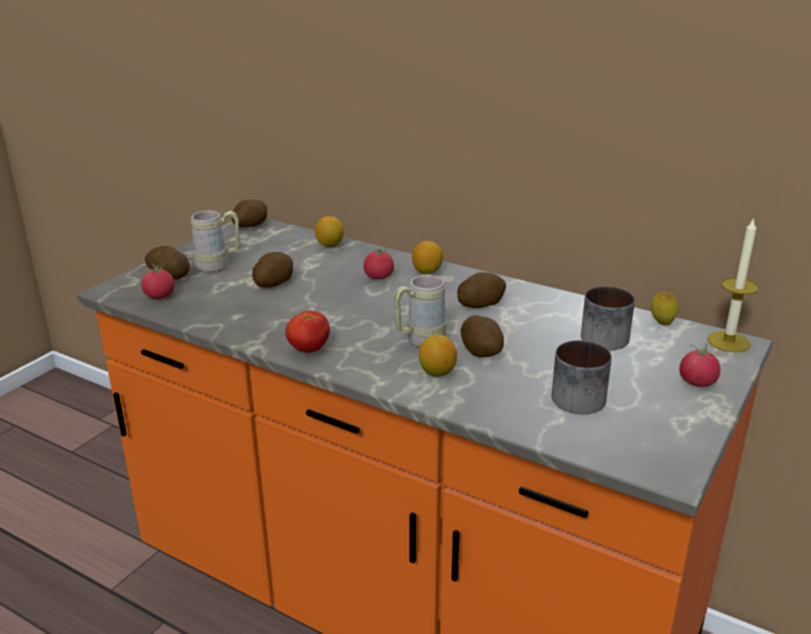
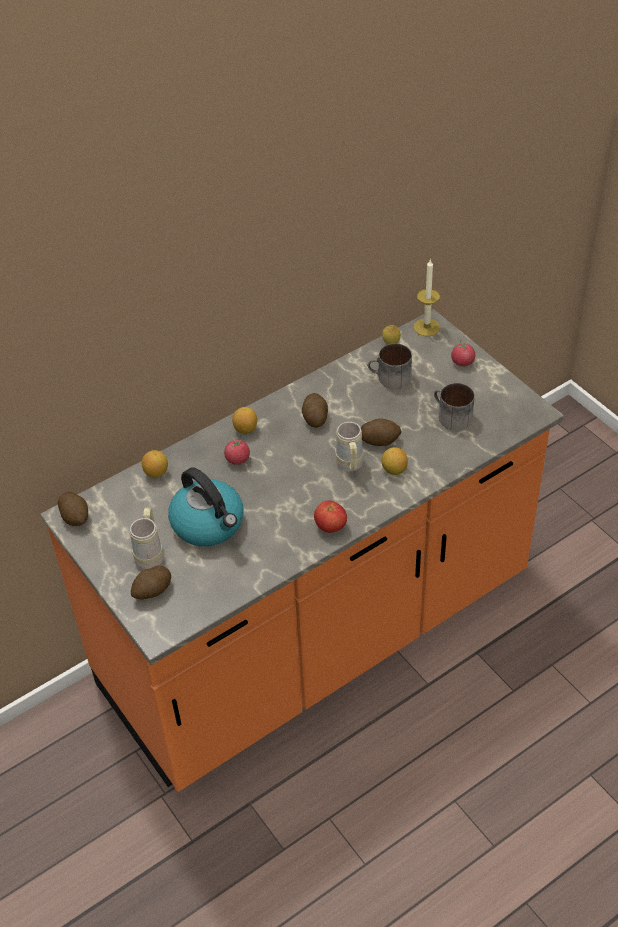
camera: 65 degrees left, 20 degrees up
(159, 296) = (190, 601): tomato -> none
(274, 283) = (209, 524): potato -> kettle

